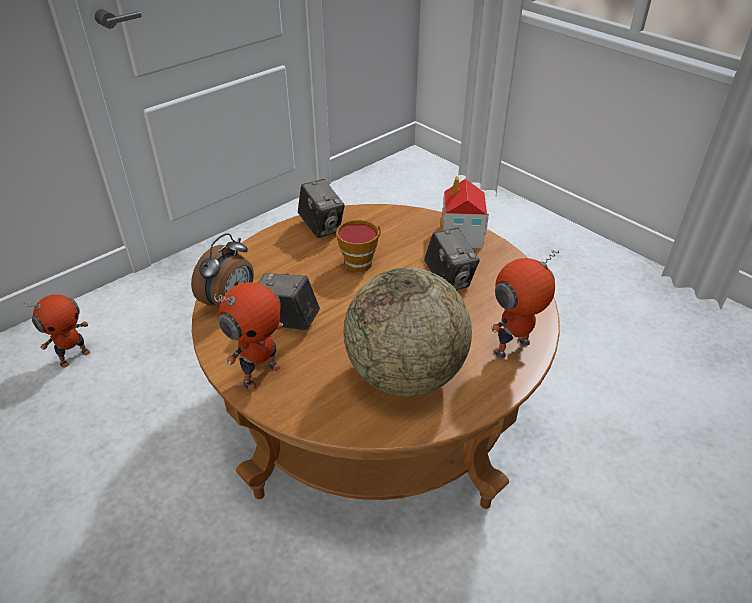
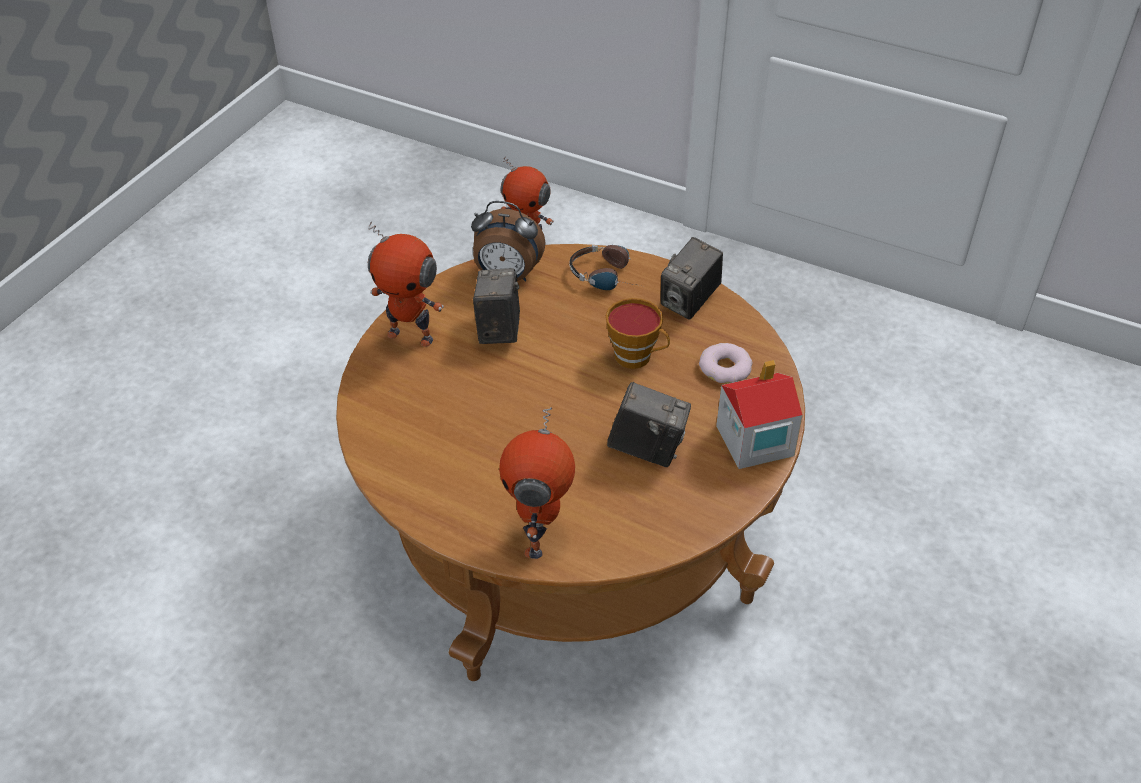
camera: 70 degrees right, 5 degrees up
(269, 253) = (609, 276): none -> headphones
(392, 230) = (725, 368): none -> donut
(405, 375) = (454, 447): globe -> none
(449, 279) = (647, 448): camera -> camera turned 120 degrees counterclockwise
(513, 348) = (540, 537): toy robot -> toy robot turned 120 degrees counterclockwise

